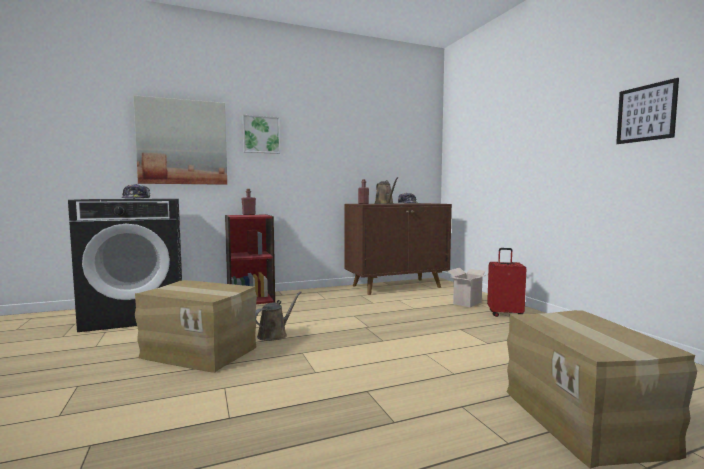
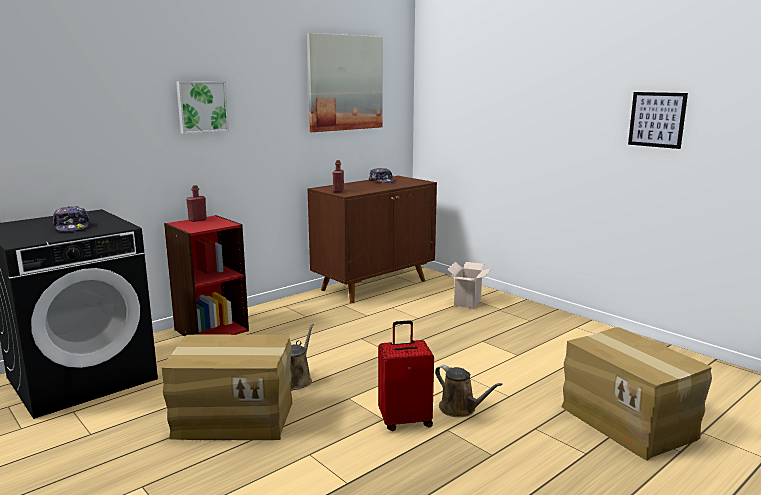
camera: 20 degrees left, 10 degrees up
(182, 142) = (98, 127): picture -> picture (345, 83)
(385, 203) = (360, 187): brown watering can -> brown watering can (460, 409)
(505, 314) = (513, 313): red suitcase -> red suitcase (405, 420)

